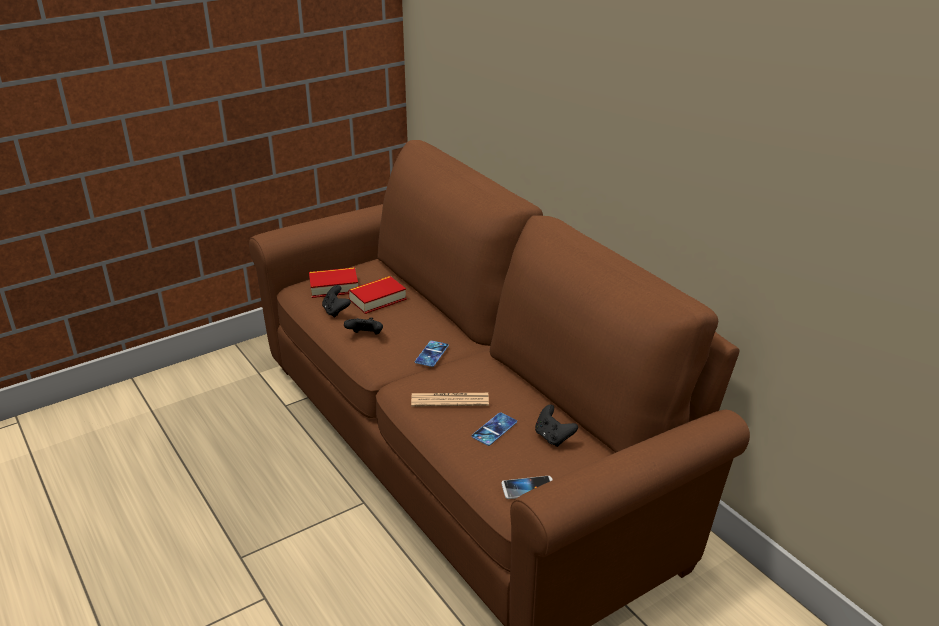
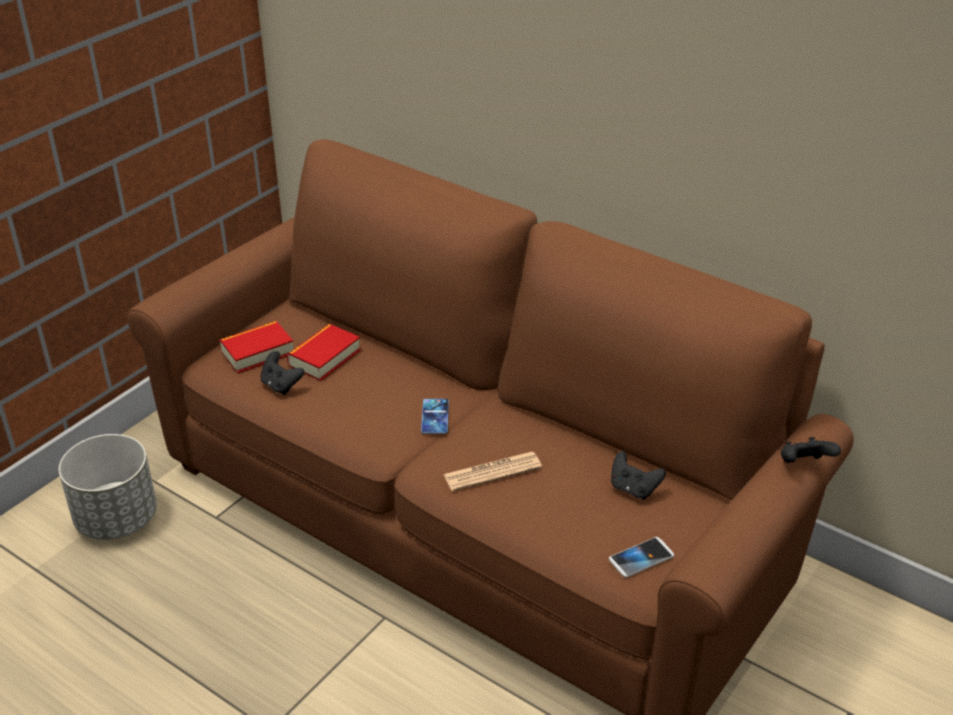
camera: 20 degrees left, 5 degrees up
(221, 391) = (117, 519): none -> grey planter
(365, 336) = (340, 411): black game controller -> black game controller (804, 465)
(494, 429) = (563, 496): phone -> none

